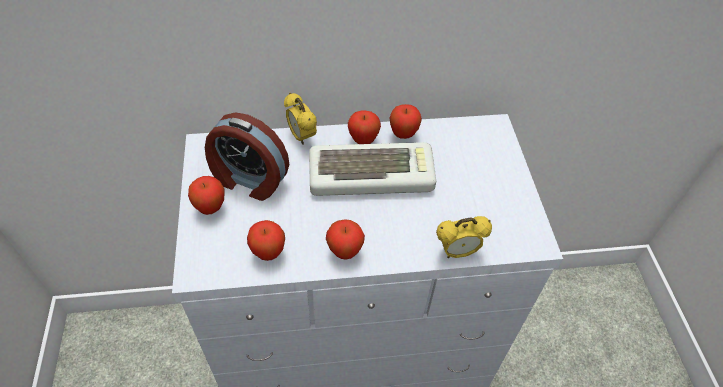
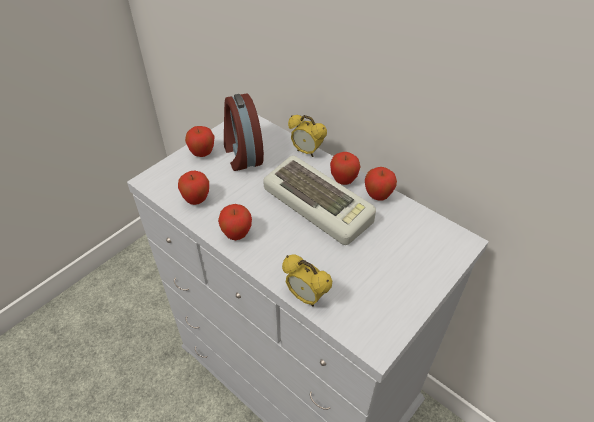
camera: 50 degrees right, 5 degrees down
(301, 137) = (306, 152): alarm clock -> alarm clock turned 75 degrees counterclockwise

